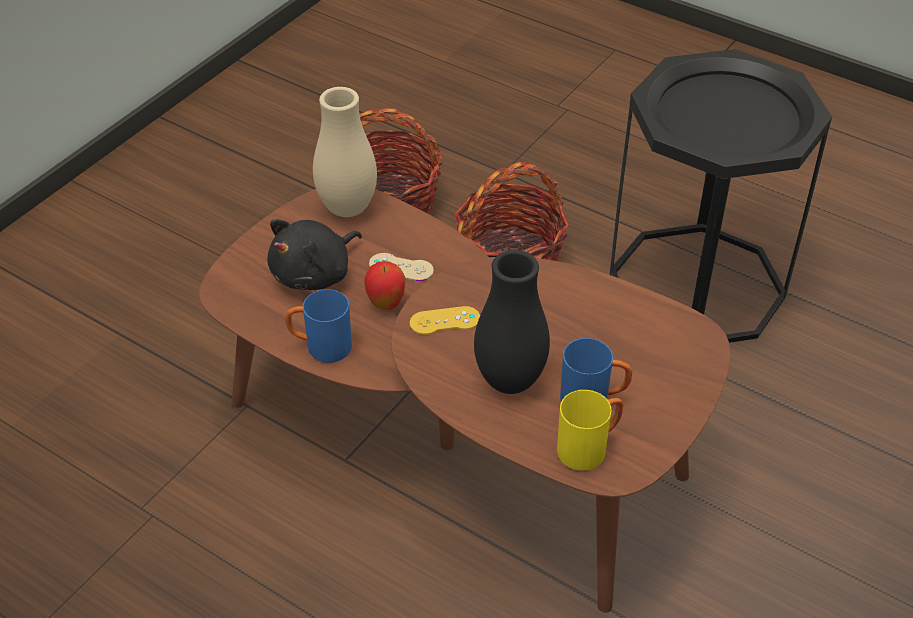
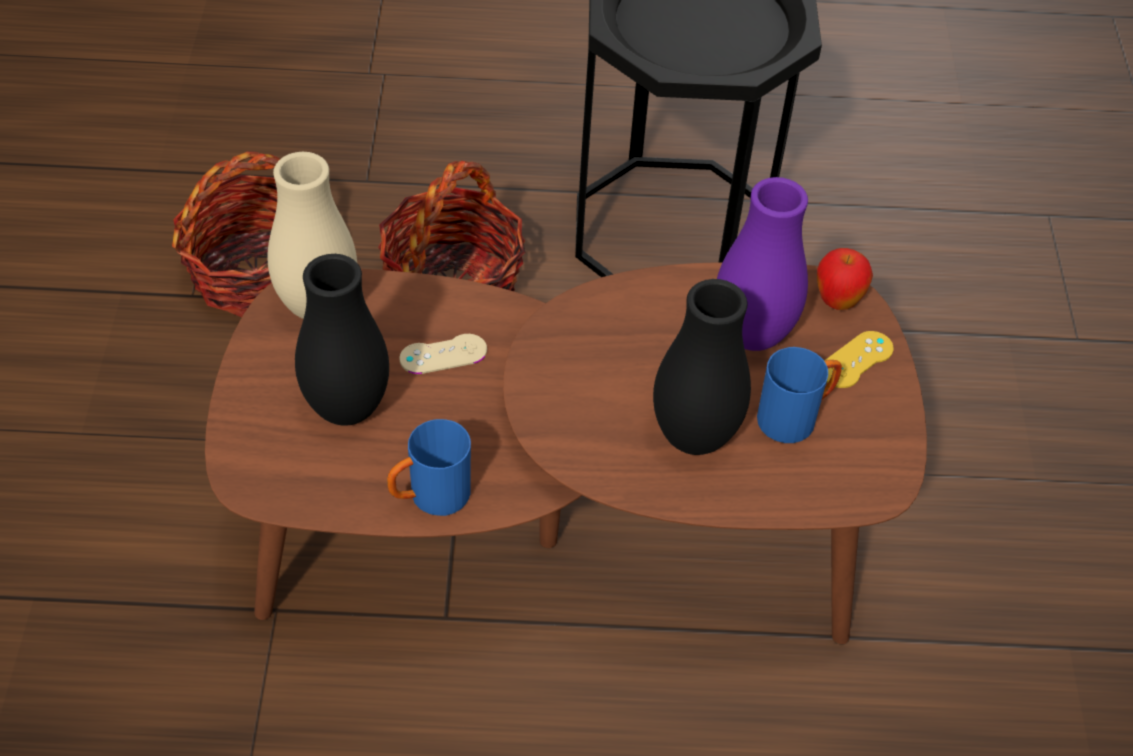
camera: 35 degrees left, 5 degrees up
(315, 274) = (347, 408): black plush toy -> black vase
(386, 304) = (462, 408): apple -> apple (837, 302)
(445, 321) = (567, 398): yellow game controller -> yellow game controller (856, 360)
(589, 448) = (834, 473): yellow mug -> none
(608, 335) = (752, 335): none -> purple vase

